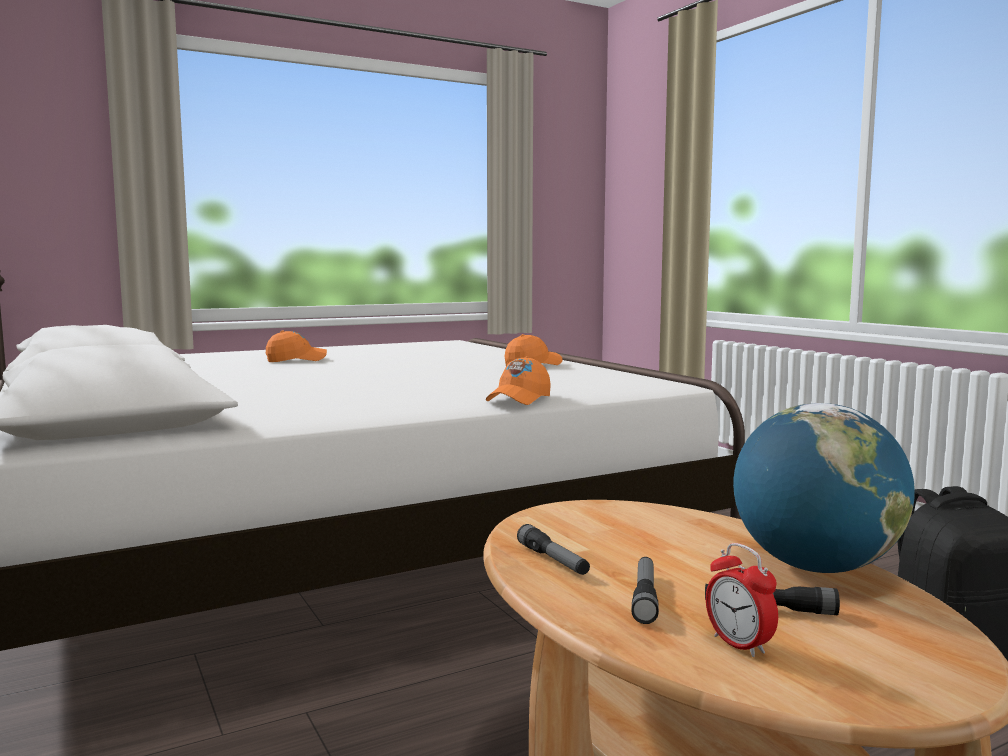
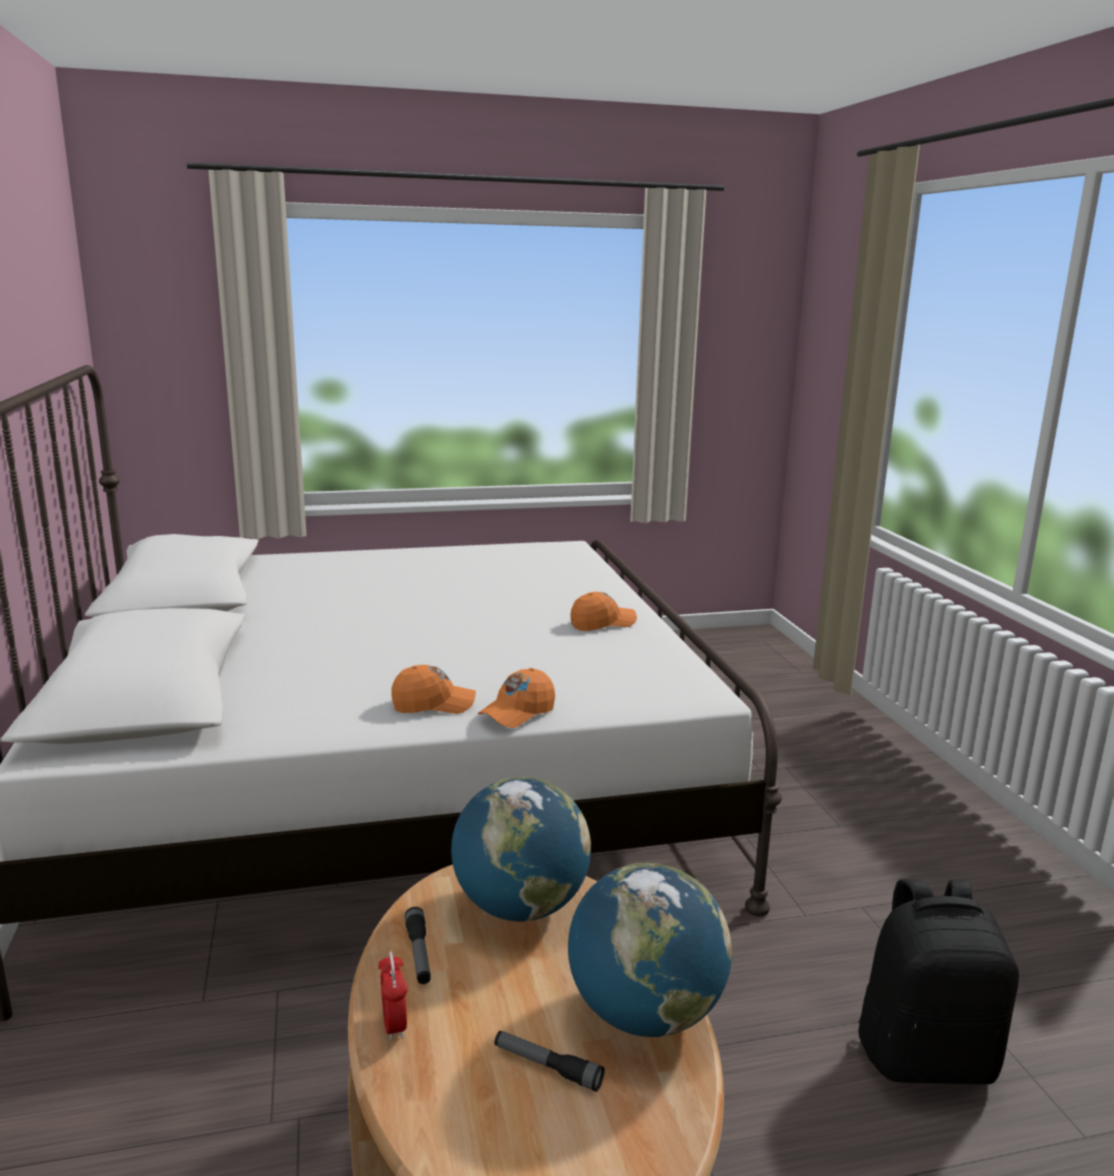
camera: 15 degrees right, 10 degrees up
(296, 360) = (376, 584): orange cap -> orange cap (434, 705)
(619, 524) = (520, 907): none -> globe
(645, 597) = (454, 1026): flashlight -> none
(739, 645) = (479, 1111): alarm clock -> alarm clock (394, 1025)

